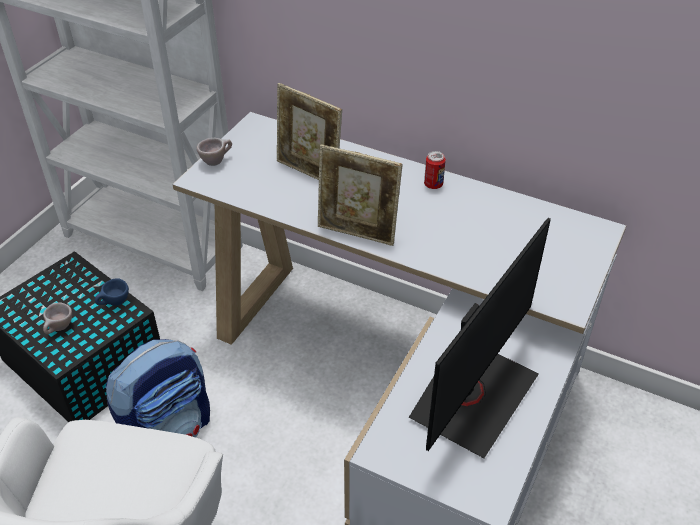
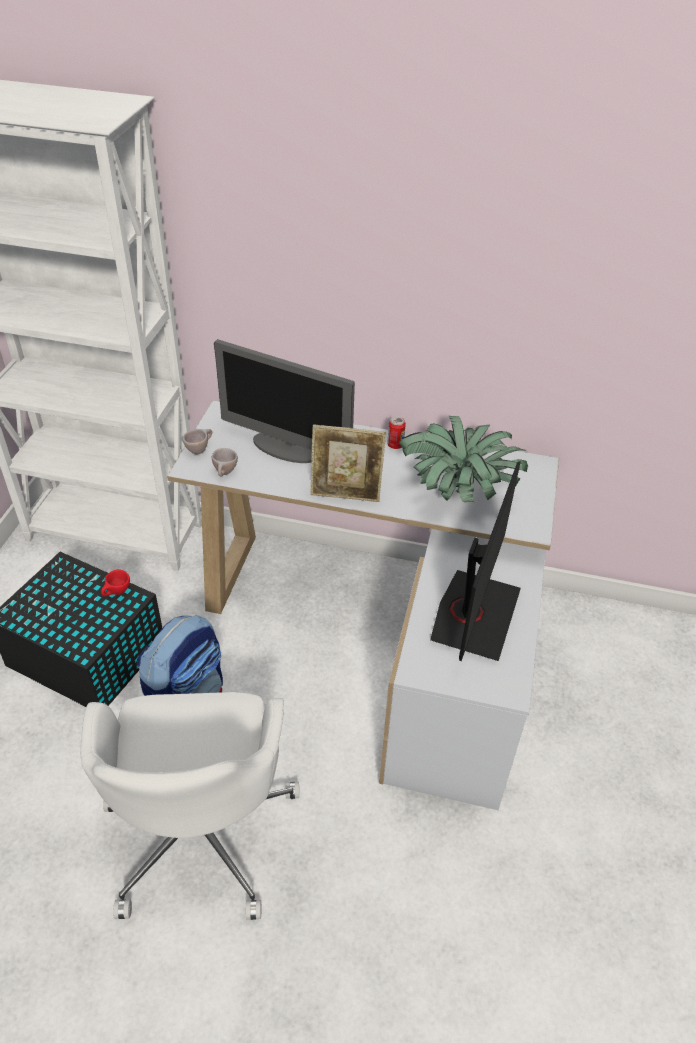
camera: 15 degrees left, 0 degrees up
(59, 329) = (73, 624): beige cup -> beige cup (225, 473)
(114, 304) = (117, 593): blue cup -> red cup
(309, 172) = (286, 448): picture frame -> monitor
(489, 248) = (457, 492): none -> potted plant

